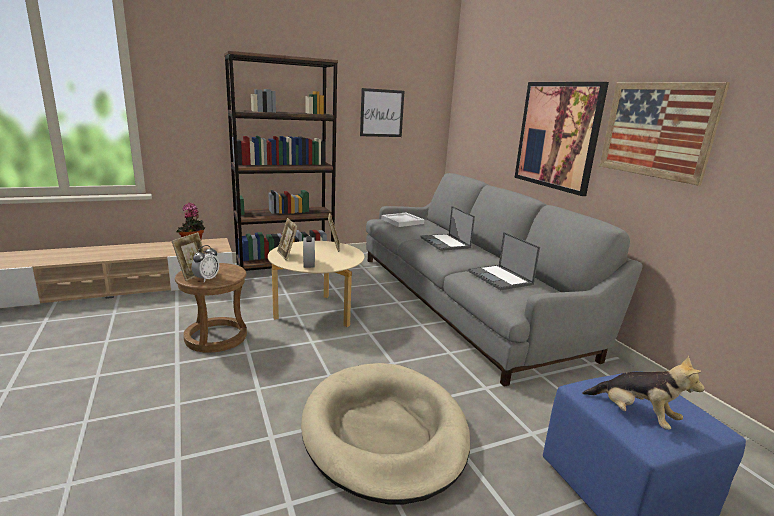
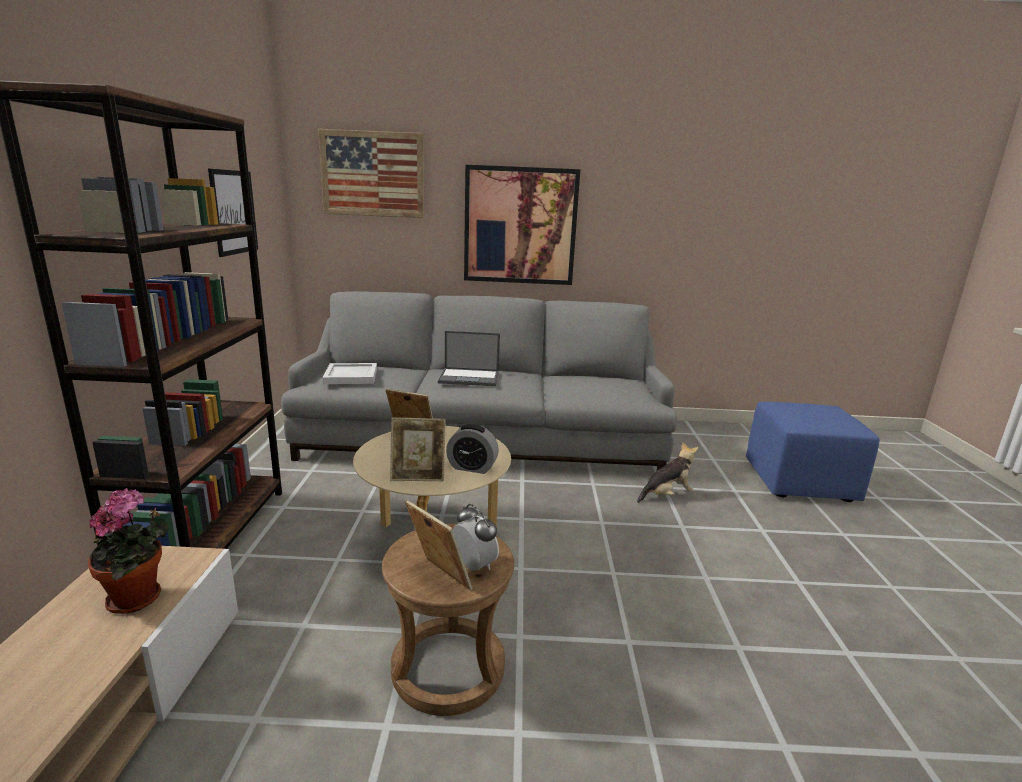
camera: 65 degrees left, 0 degrees up
(384, 433) = (732, 563): beige dog bed -> none
(500, 278) = (591, 385): laptop -> none
(635, 415) = (827, 421): plush toy -> plush toy (666, 495)
(657, 130) = (639, 214): picture -> picture (372, 174)

